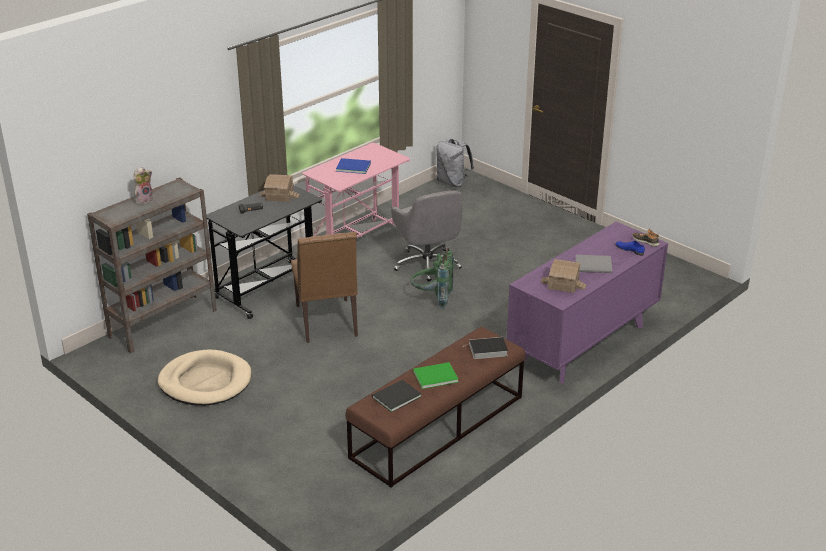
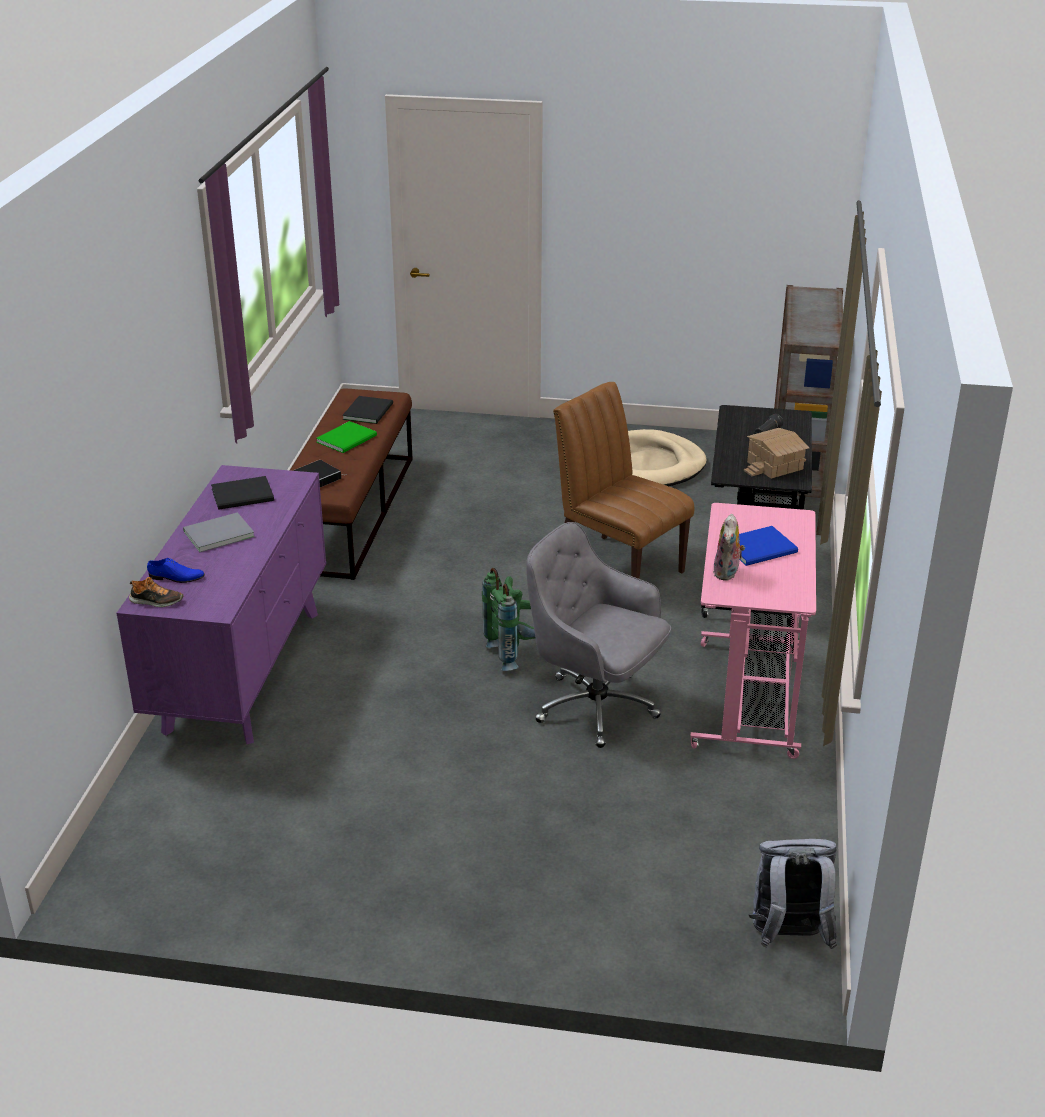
camera: 145 degrees right, 0 degrees up
(144, 200) = (821, 315): plush toy -> plush toy (727, 573)
(563, 283) = (244, 495): toy house -> black book

